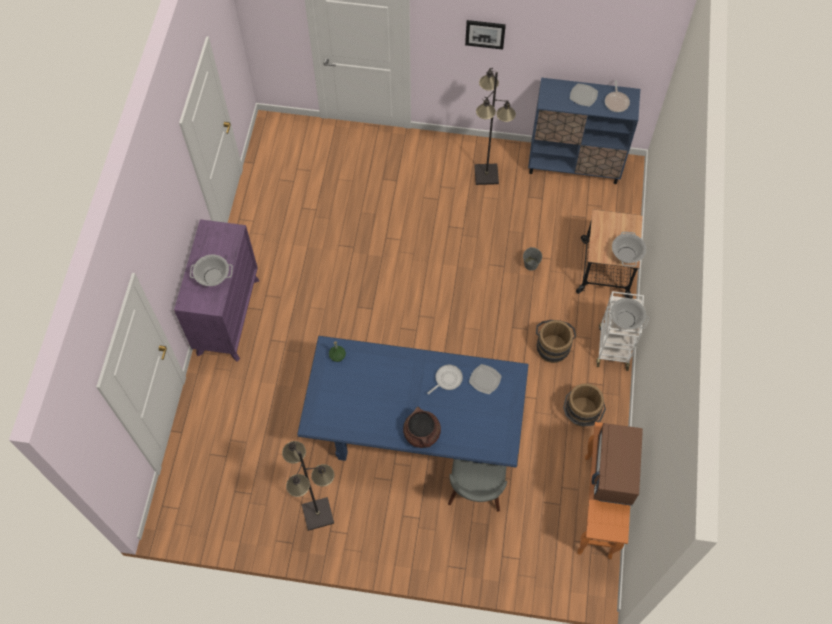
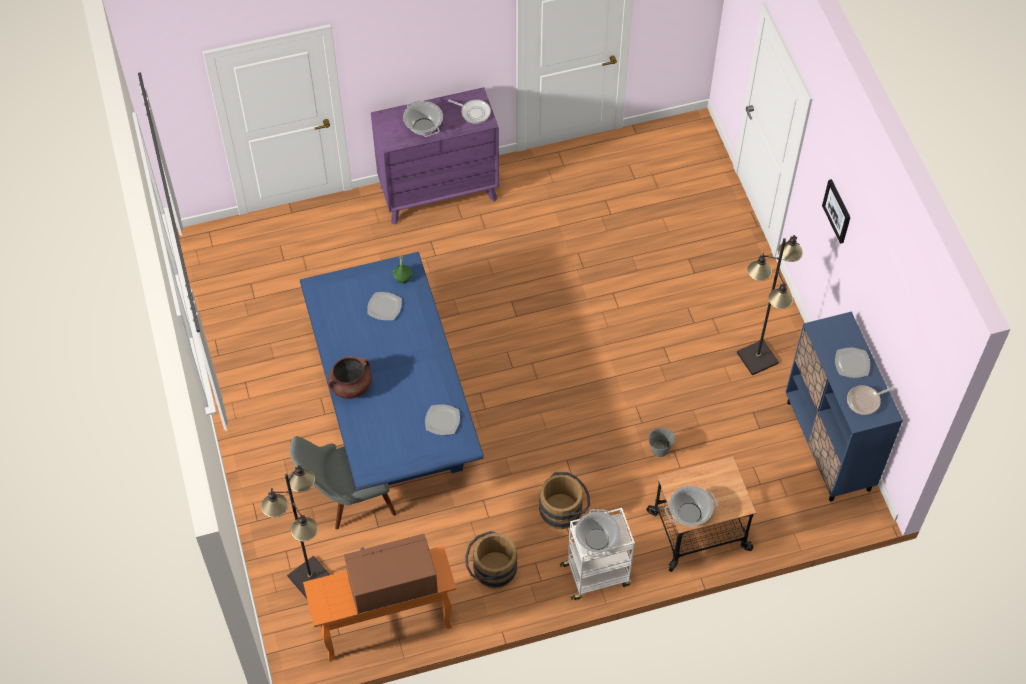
camera: 65 degrees right, 5 degrees down
(318, 513) = (259, 364): black floor lamp -> black floor lamp (311, 578)
(358, 380) = (384, 307): none -> plate
(447, 379) = (425, 385): frying pan -> frying pan (474, 112)

